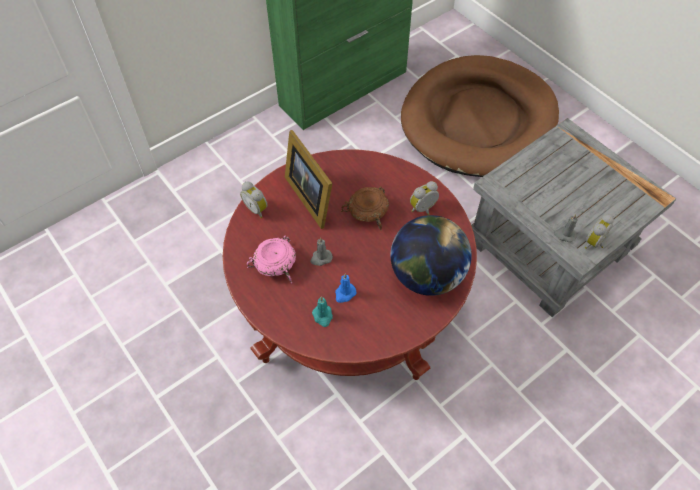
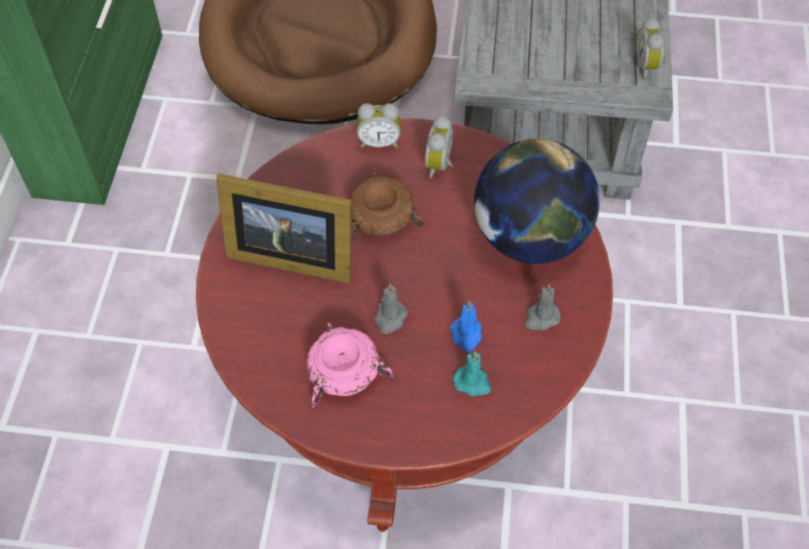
camera: 45 degrees left, 0 degrees up
(257, 209) = (237, 325): alarm clock -> alarm clock (379, 142)
(564, 235) = (609, 80): grey candle -> grey candle (541, 318)

